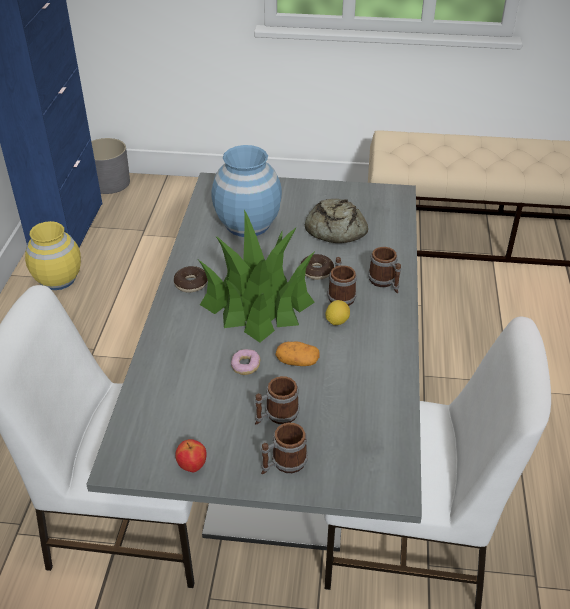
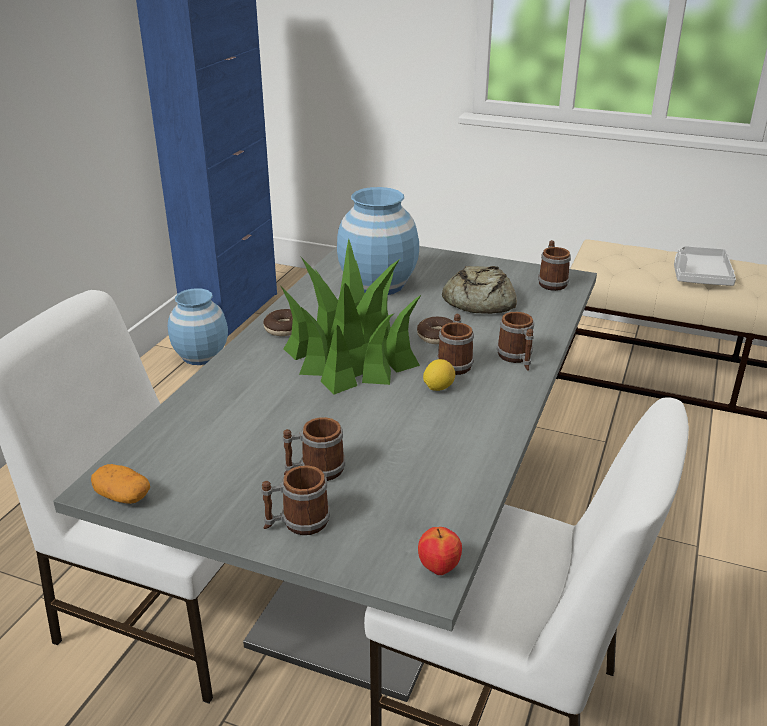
camera: 15 degrees right, 10 degrees down
(58, 279) = (201, 356): yellow vase -> blue vase
(109, 183) = (292, 276): grey planter -> none
(192, 466) = (184, 505): apple -> apple (439, 568)
(245, 366) = (304, 415): donut -> none
(297, 362) = (369, 420): potato -> potato (122, 497)
(384, 200) = (551, 282): none -> mug
(475, 157) = (700, 275): none -> grey tray

